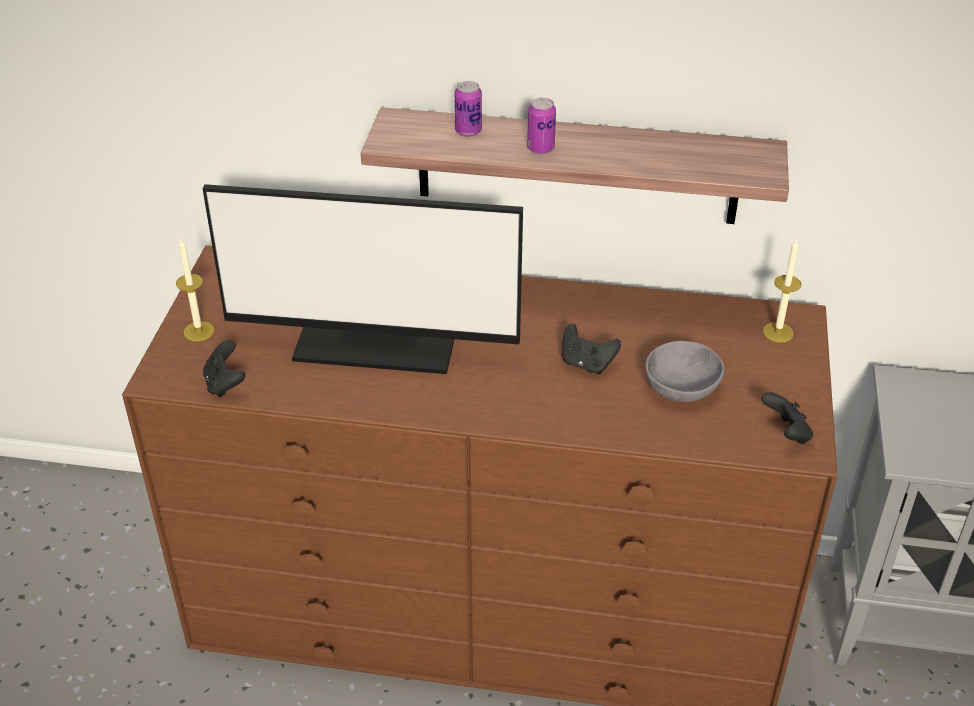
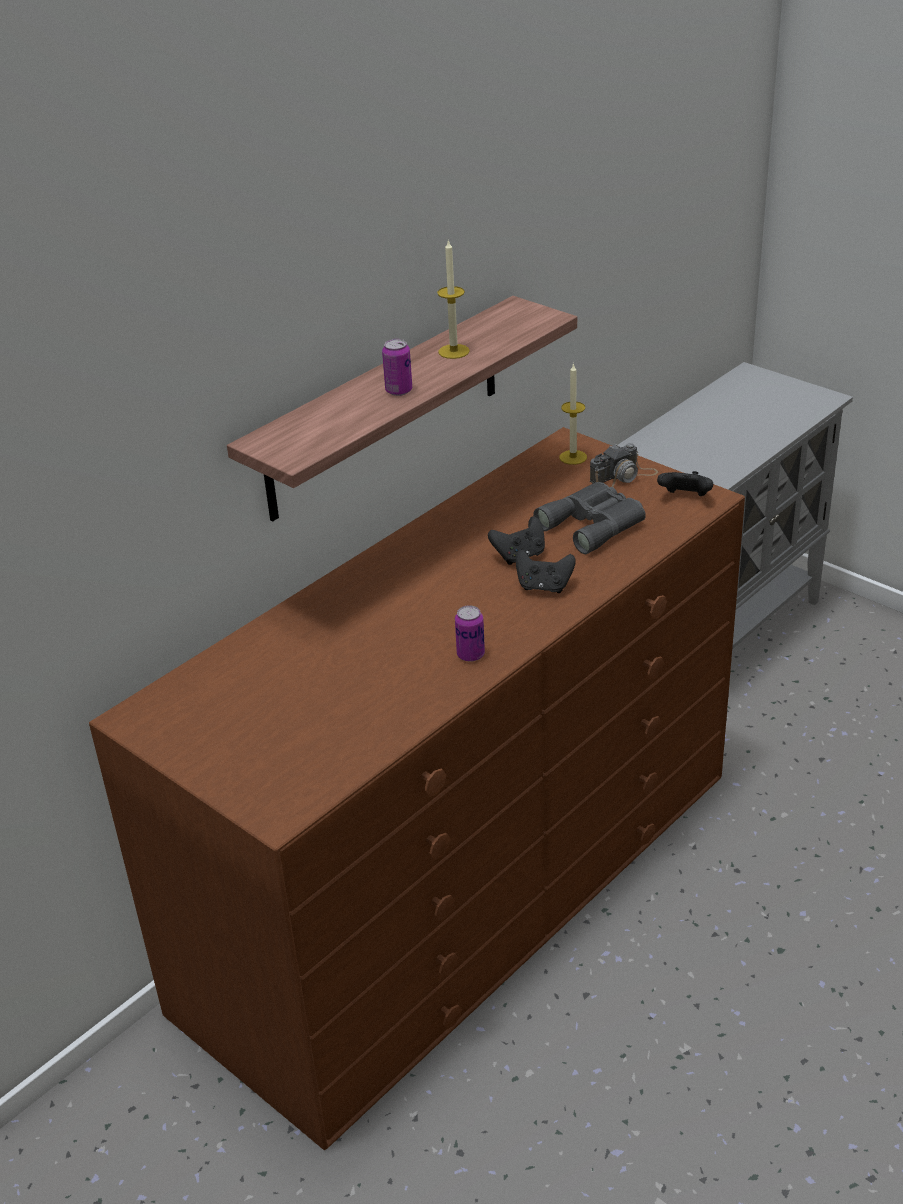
camera: 55 degrees left, 5 degrees down
(199, 331) = (232, 766): candle -> candle (454, 351)
(225, 384) = (335, 771): black game controller -> black game controller (544, 586)
(377, 340) = (371, 656): monitor -> none
(468, 131) = (328, 414): can -> can (470, 655)
(681, 390) = (595, 524): grey bowl -> grey binoculars
(779, 377) = (623, 477): none -> camera

